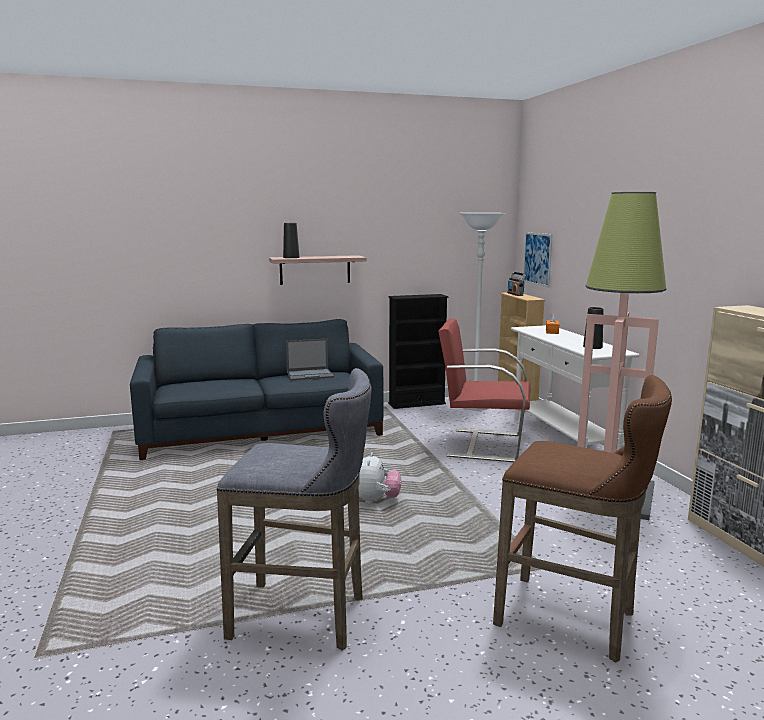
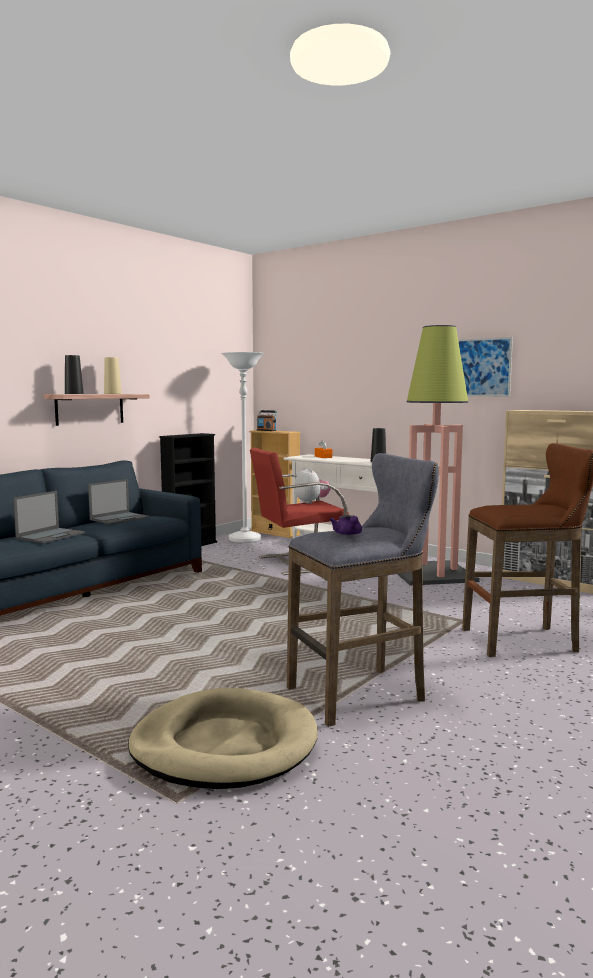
camera: 35 degrees left, 5 degrees down
(134, 621) = (224, 745): none -> beige dog bed
(230, 385) = (51, 536): none -> laptop
(271, 455) = (348, 534): none -> purple teapot
(333, 256) = (112, 393): none -> beige vase
(377, 500) = (280, 613): plush toy -> plush toy (311, 502)
(537, 259) = (285, 397): picture -> picture (483, 367)

